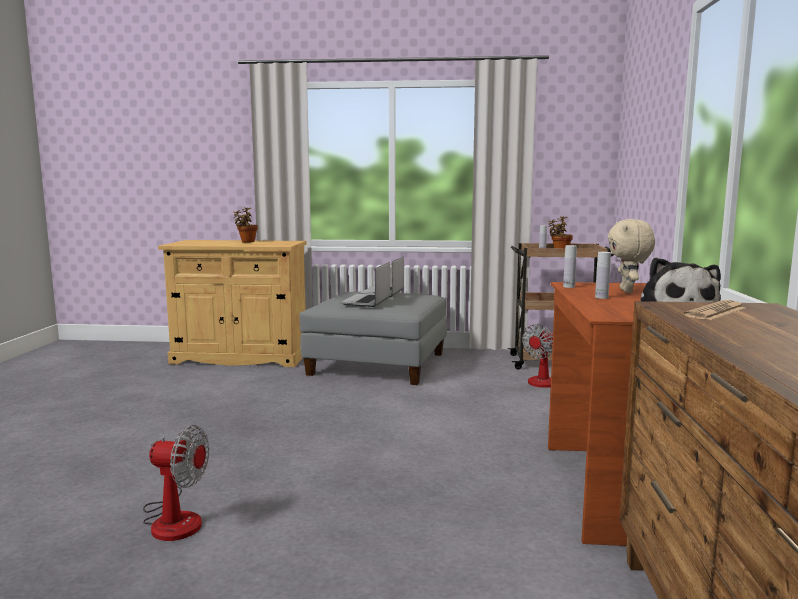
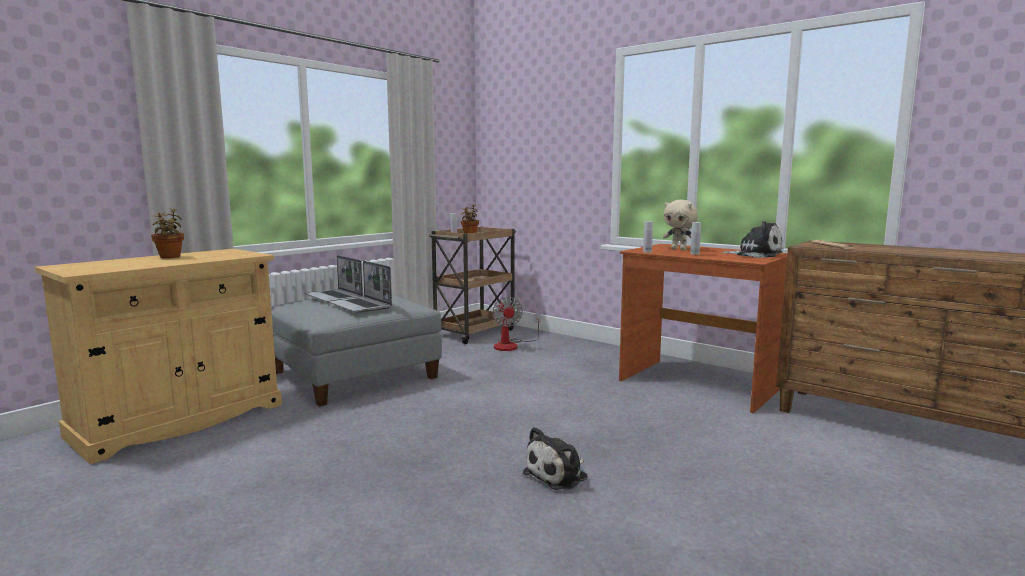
camera: 55 degrees left, 0 degrees up
(174, 518) = (594, 540): fan -> none
(277, 477) = (558, 475): none -> plush toy

